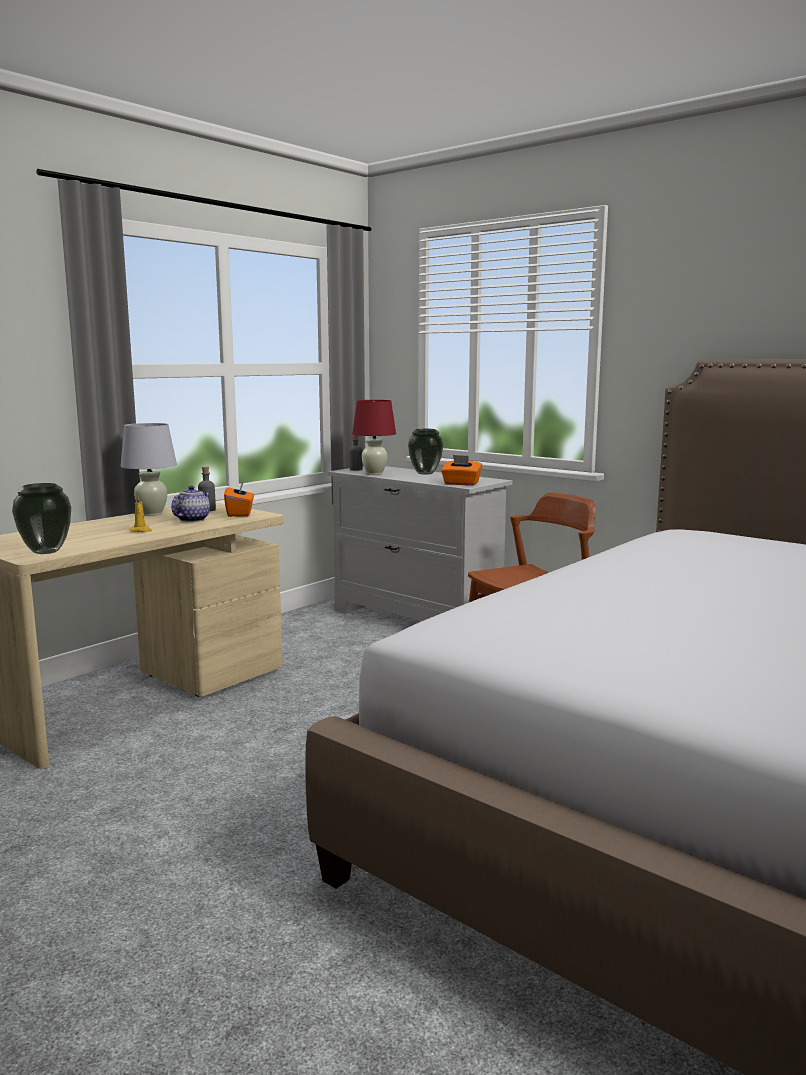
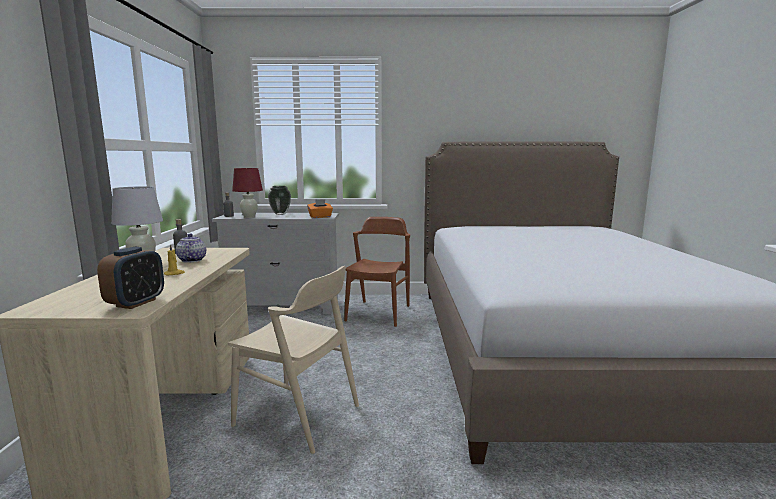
camera: 40 degrees left, 0 degrees up
(46, 551) = (136, 303): vase -> alarm clock
(237, 747) = (298, 415): none -> beige chair
(240, 513) = (216, 251): orange tissue box -> none

